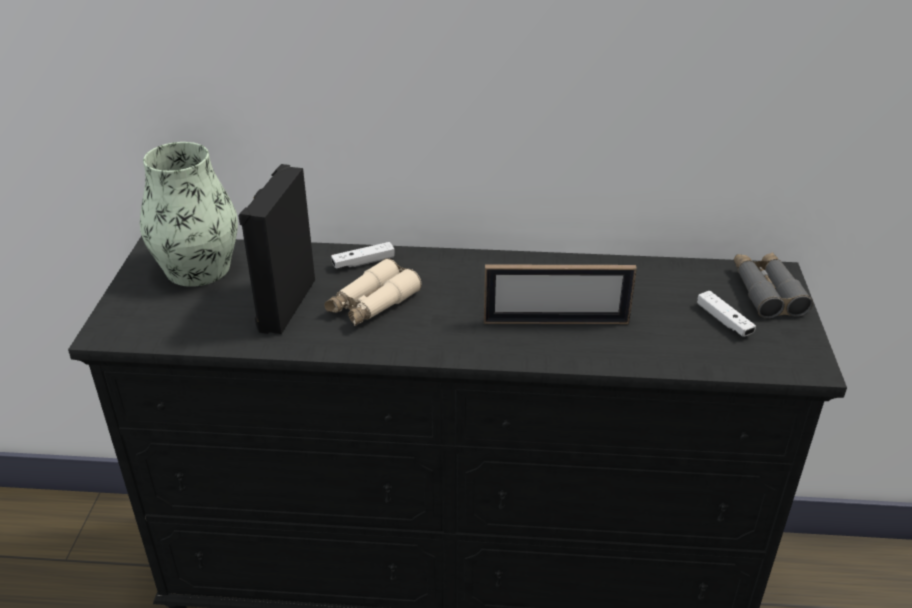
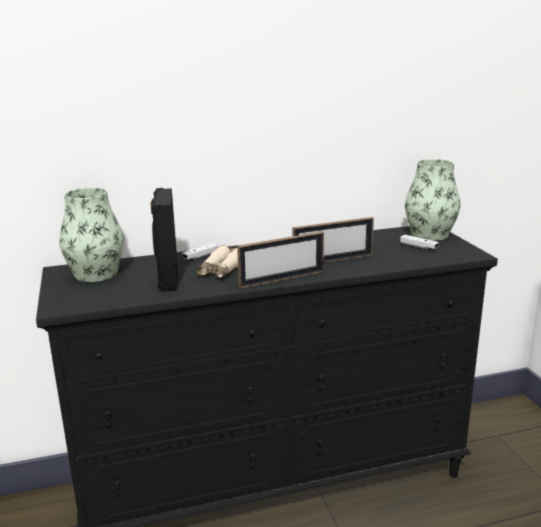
camera: 20 degrees left, 15 degrees down
(447, 348) = (282, 279): none -> picture frame
(766, 292) = (429, 234): grey binoculars -> vase

